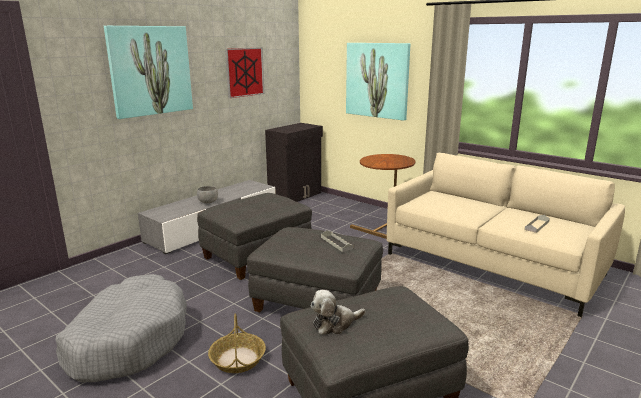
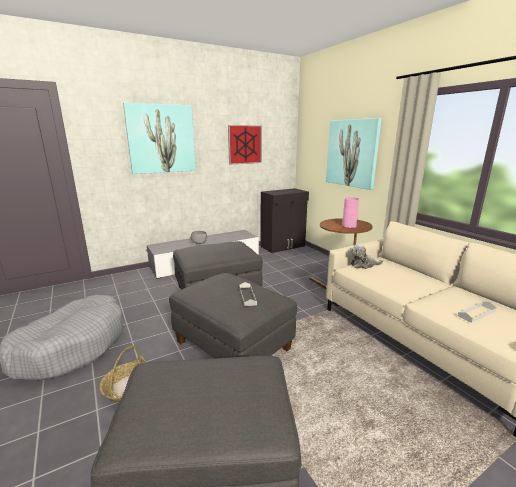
camera: 20 degrees right, 0 degrees up
(335, 324) = (161, 391): plush toy -> plush toy (363, 265)
(392, 162) = (349, 226): none -> pink vase

